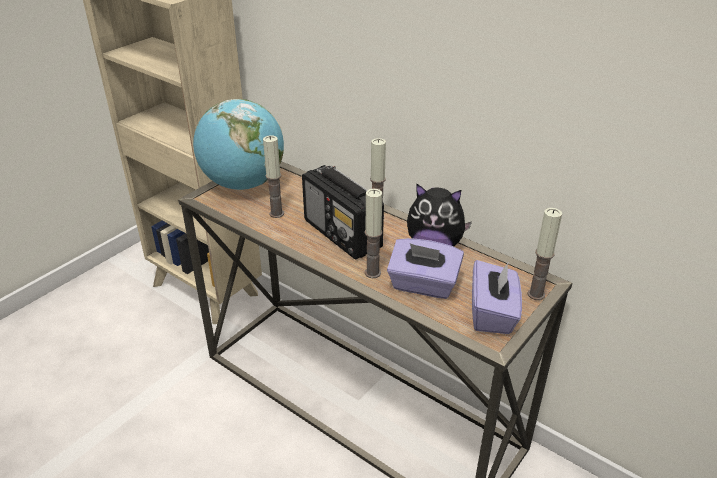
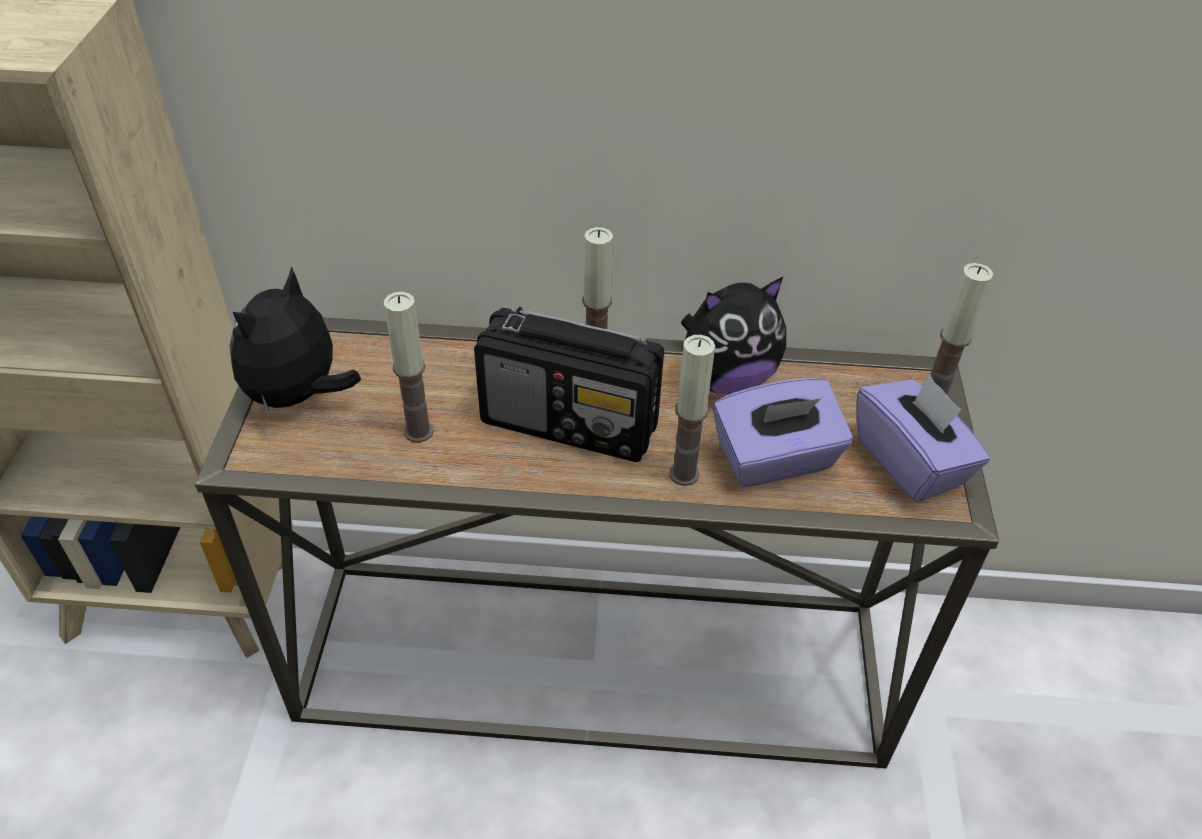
camera: 35 degrees left, 10 degrees up
(243, 184) = (298, 396): globe -> plush toy

